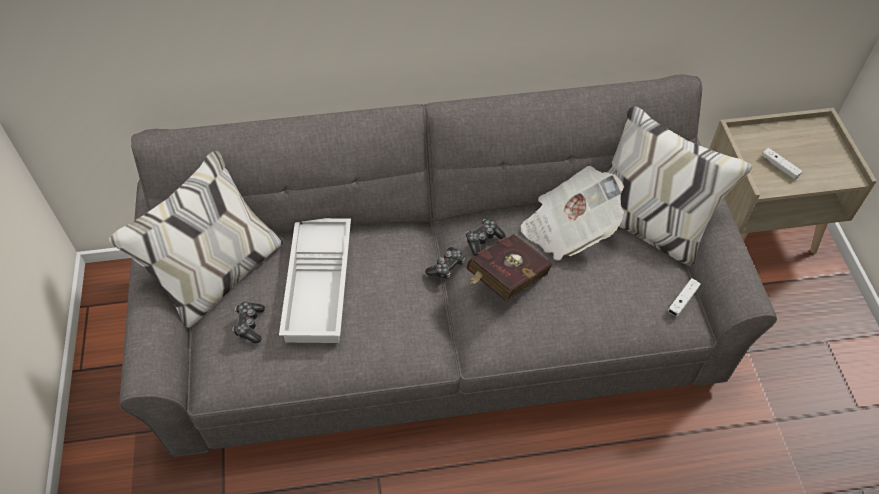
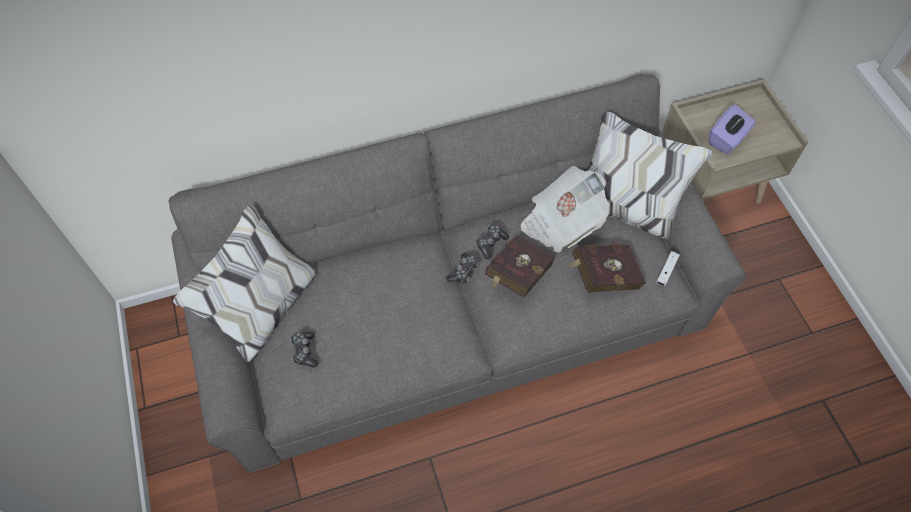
camera: 10 degrees left, 5 degrees up
(320, 286) = (359, 306): white tray -> none
(604, 295) = (602, 277): none -> red book
(779, 167) = (727, 139): white game controller -> purple tissue box

